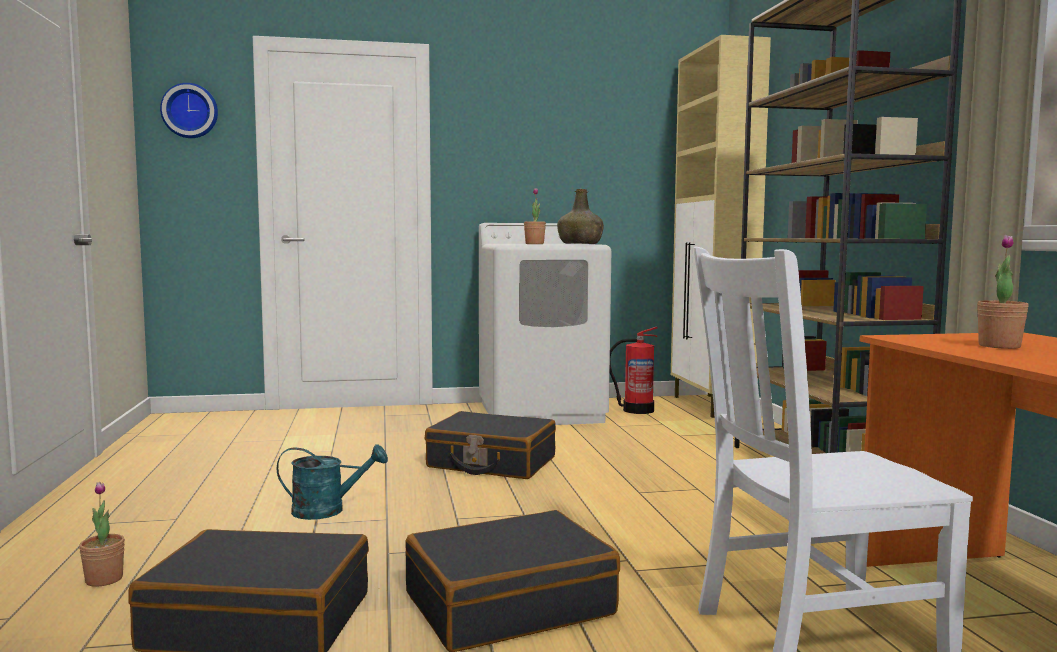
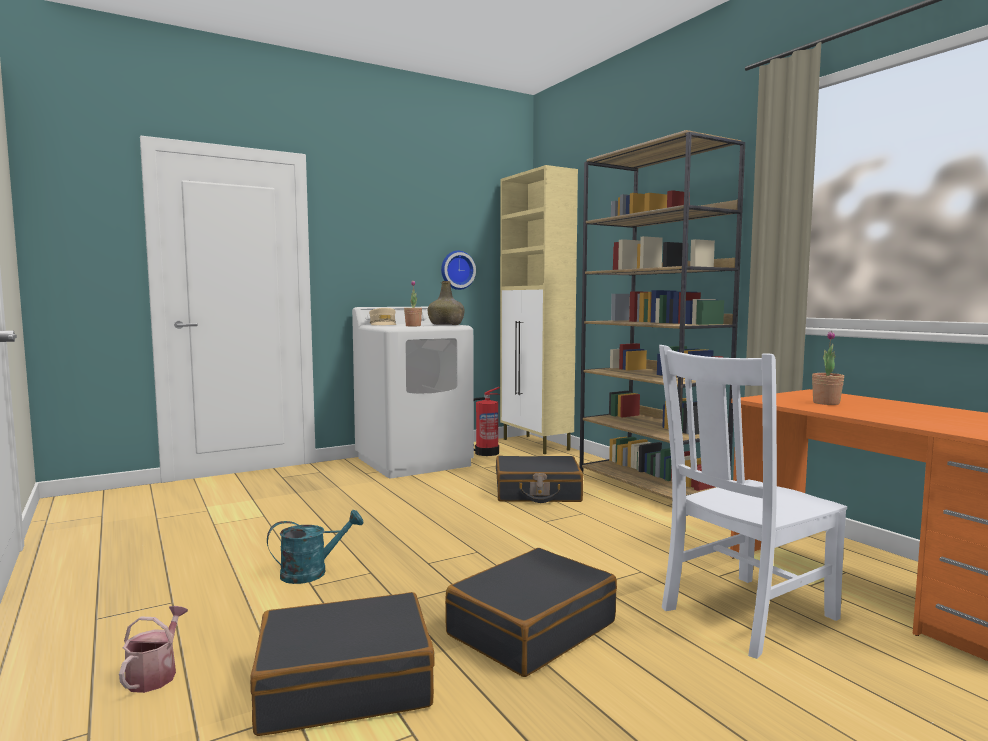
camera: 20 degrees left, 0 degrees up
(104, 579) = (155, 674): potted plant -> watering can
(190, 111) = (76, 203): wall clock -> wall clock (457, 270)
(491, 463) = (413, 510): black suitcase -> black suitcase (537, 493)
(507, 243) = (383, 325): none -> beige cap

